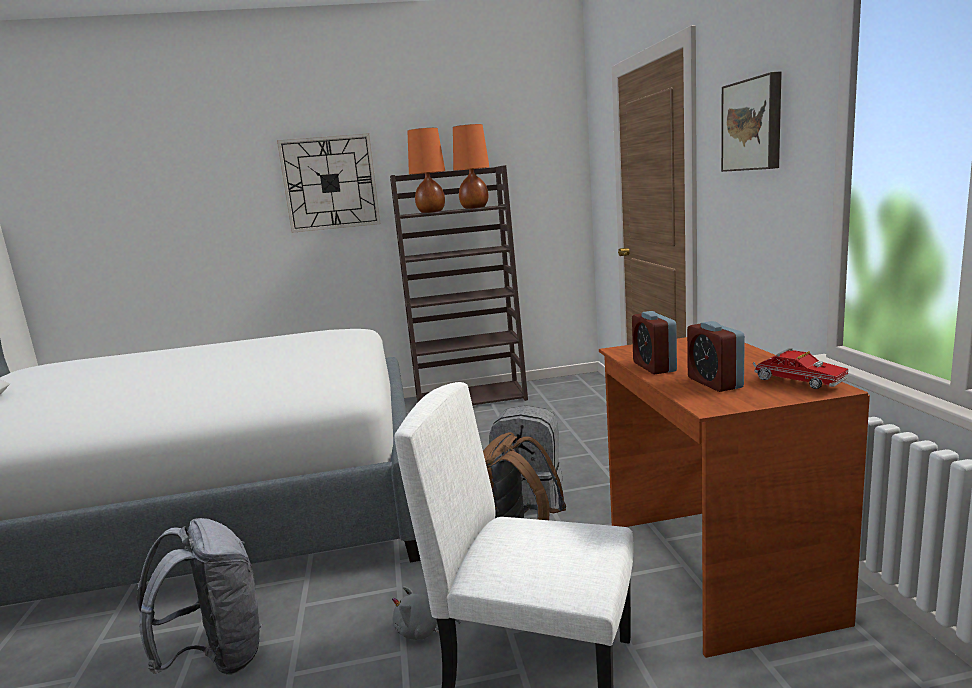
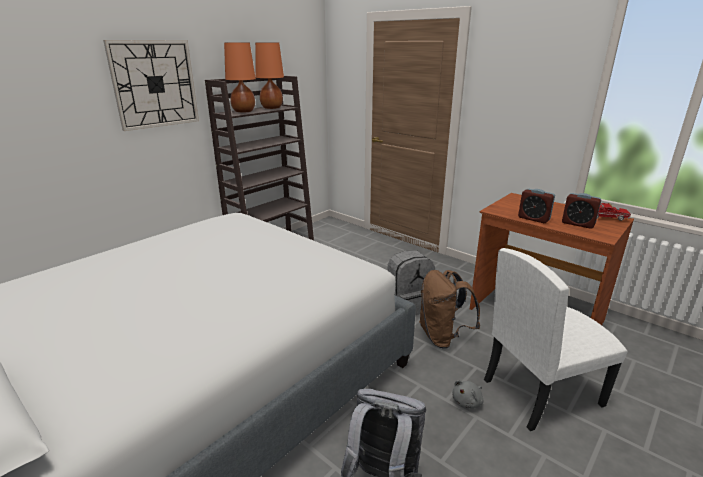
camera: 40 degrees left, 10 degrees up
(754, 125) = (526, 77): picture -> none

